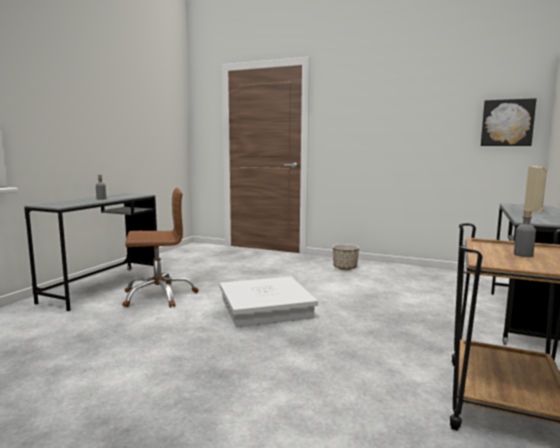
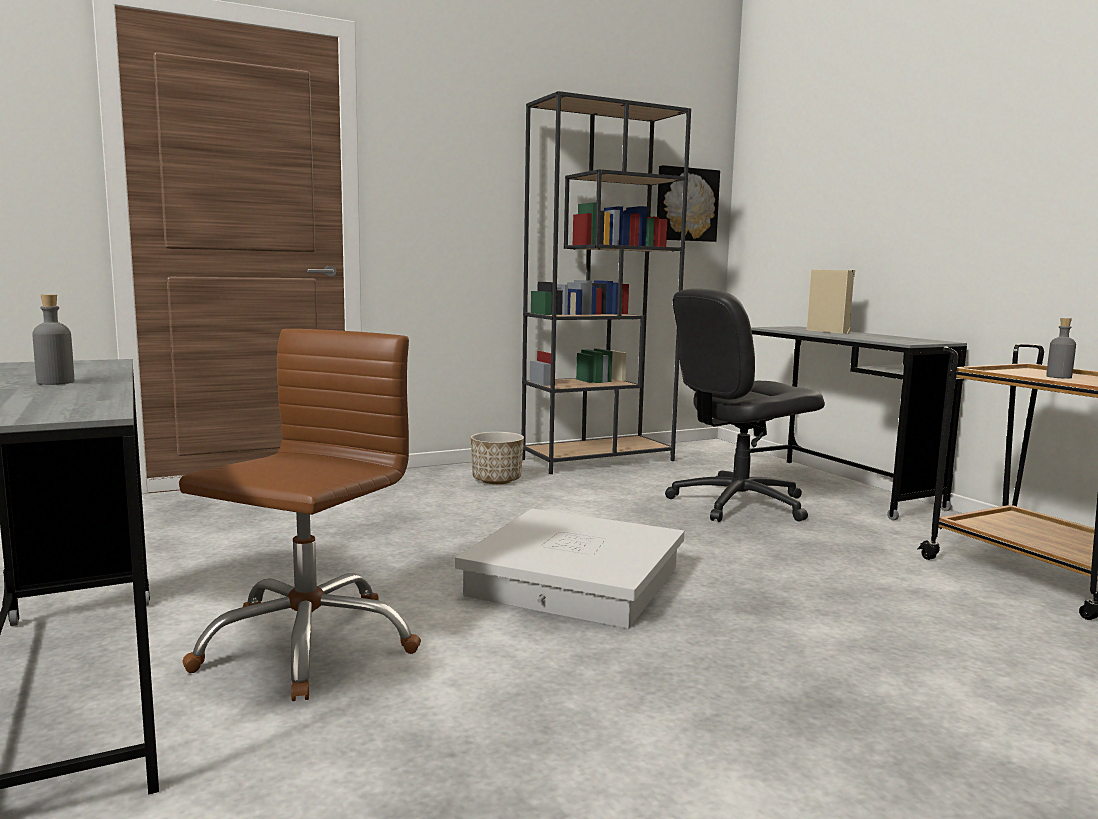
camera: 50 degrees left, 0 degrees up
(418, 271) = (598, 460): none -> bookcase
(429, 307) = (738, 503): none -> black office chair

